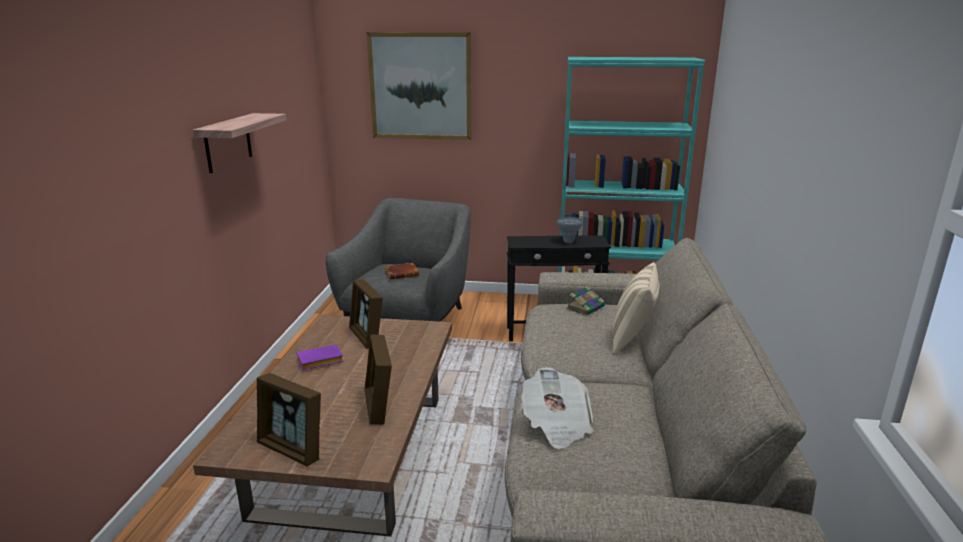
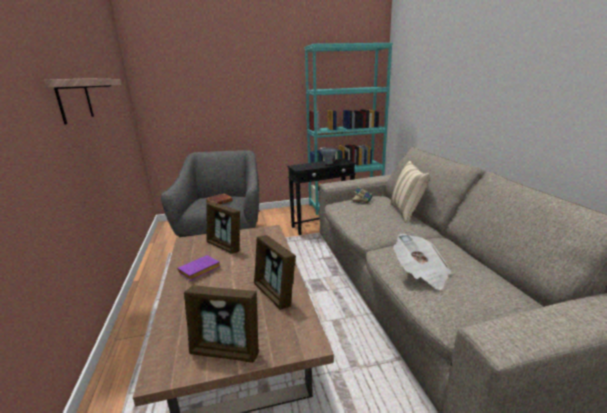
camera: 20 degrees left, 0 degrees up
(420, 86) = (205, 71): picture -> none

